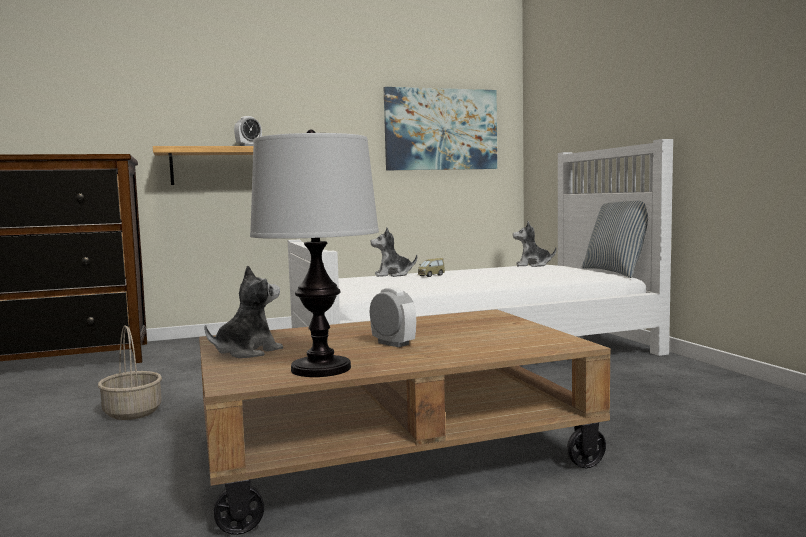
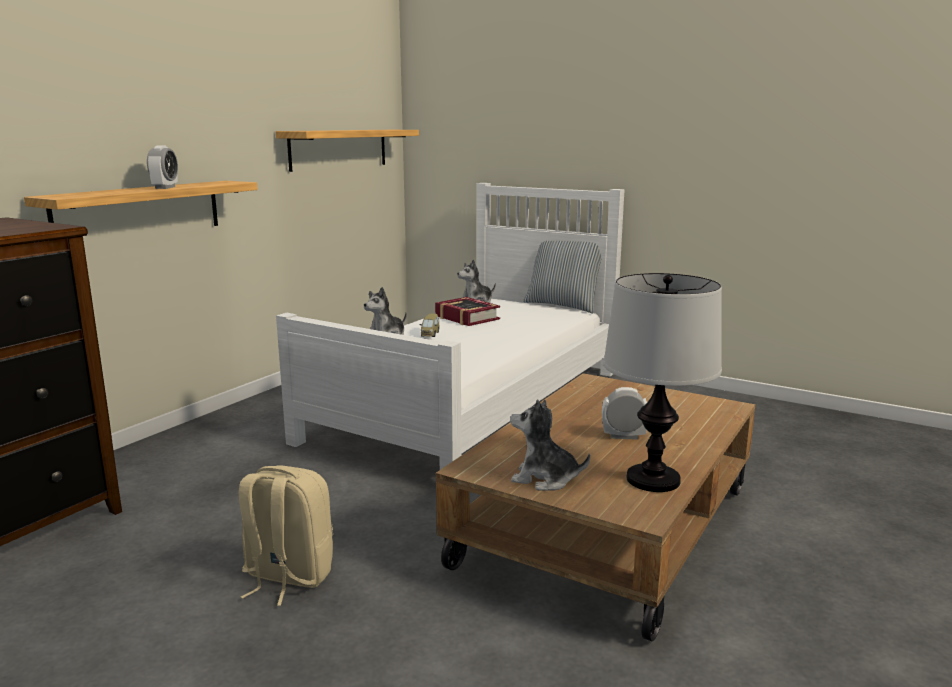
camera: 40 degrees left, 10 degrees up
(132, 412) = (287, 577): basket -> beige backpack
(247, 352) = (544, 479): plush toy -> plush toy turned 75 degrees counterclockwise
(441, 129) = (339, 149): picture -> shelf
(492, 271) = (466, 318): none -> book

